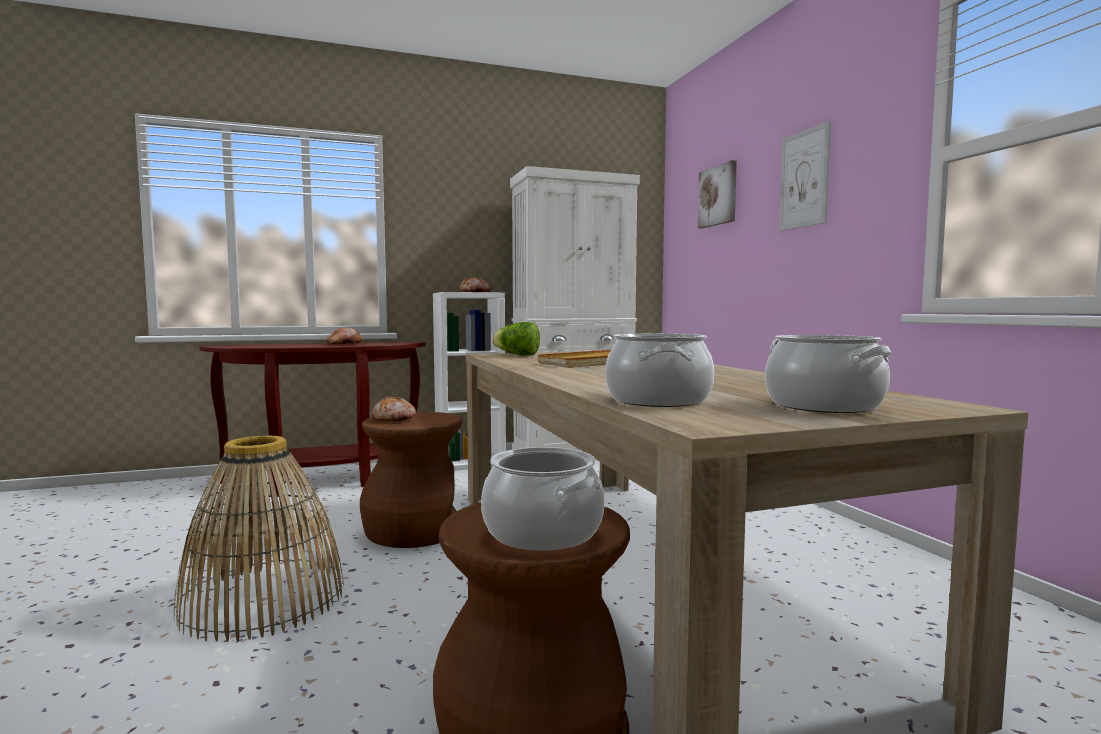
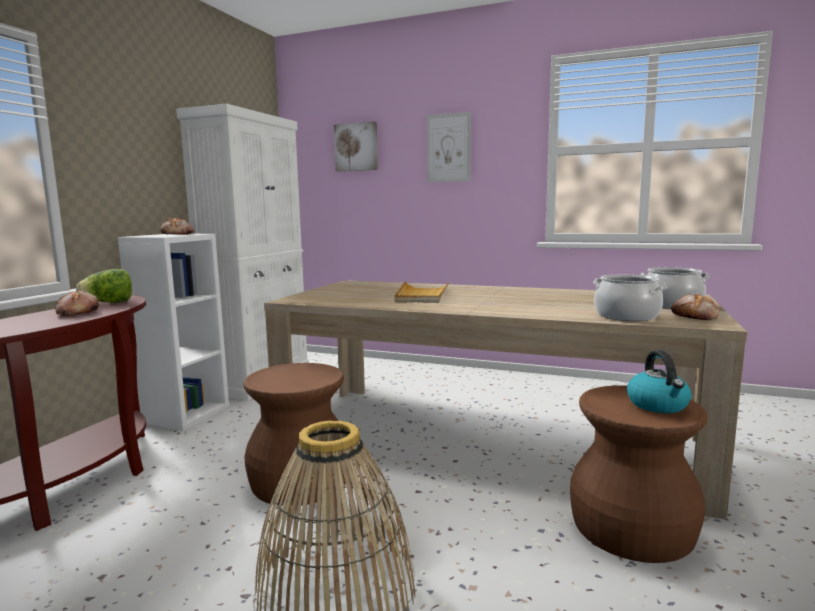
camera: 50 degrees left, 5 degrees up
(394, 418) = (277, 380): bread -> bread (695, 317)
(517, 355) = (320, 297): lettuce -> lettuce (109, 303)
(543, 532) = (658, 405): cooking pot -> kettle

